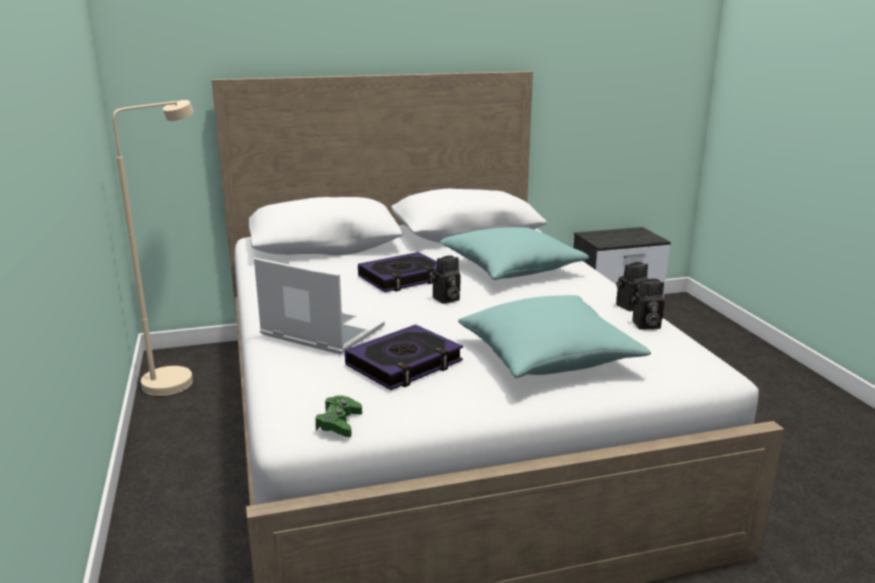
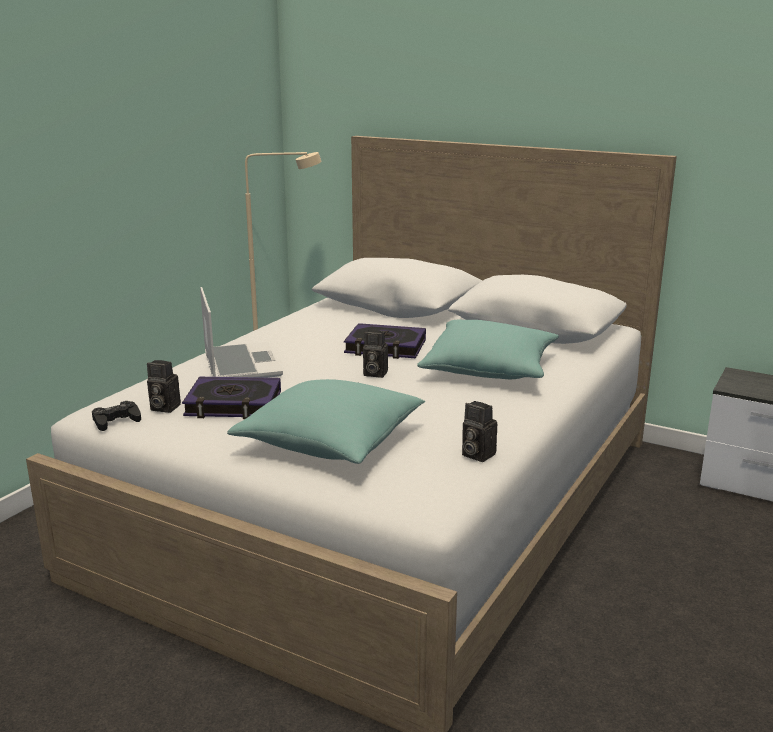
camera: 45 degrees right, 0 degrees up
(339, 423) = (116, 421): green game controller -> black game controller
(630, 307) = (507, 436): camera -> camera (163, 408)

